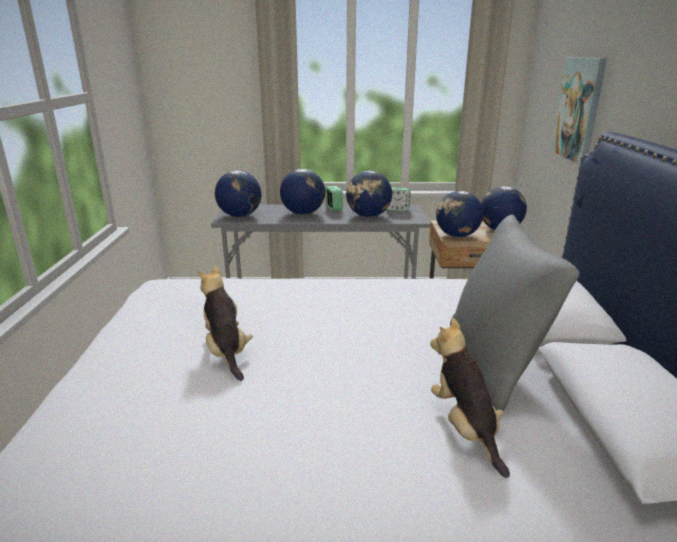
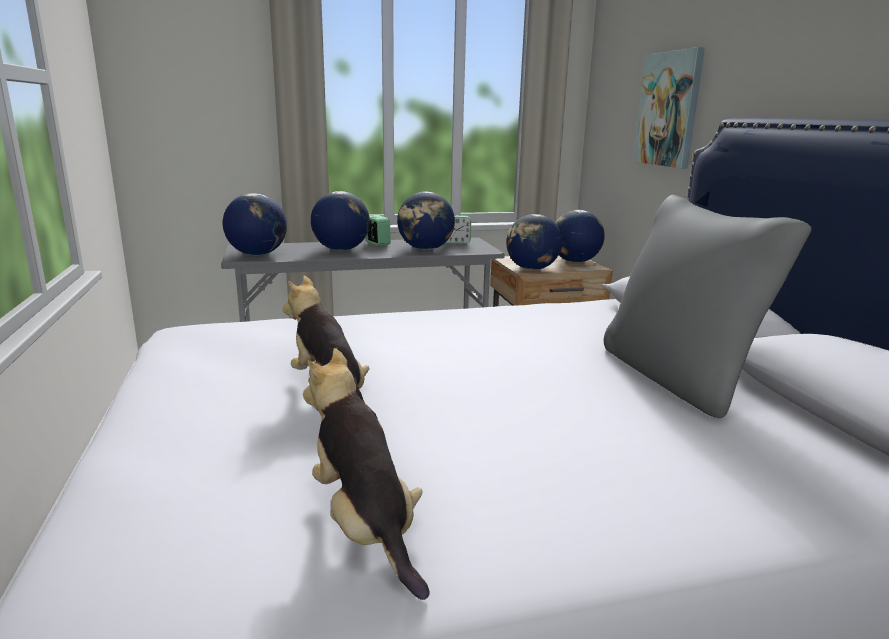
camera: 15 degrees left, 5 degrees down
(465, 427) = (694, 438): plush toy -> plush toy (365, 526)

